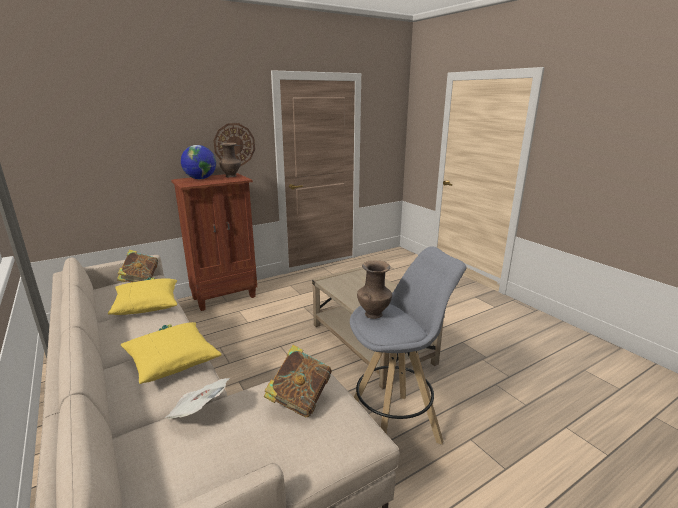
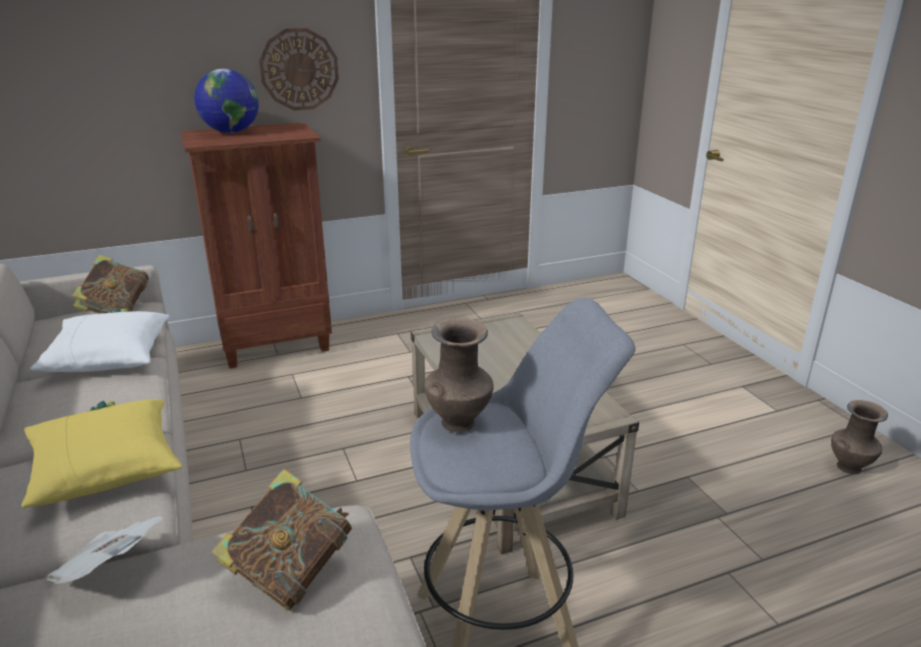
camera: 10 degrees right, 5 degrees up
(147, 306) = (109, 359): yellow pillow -> white pillow
(231, 176) = (288, 129): brown vase -> brown vase (849, 467)

